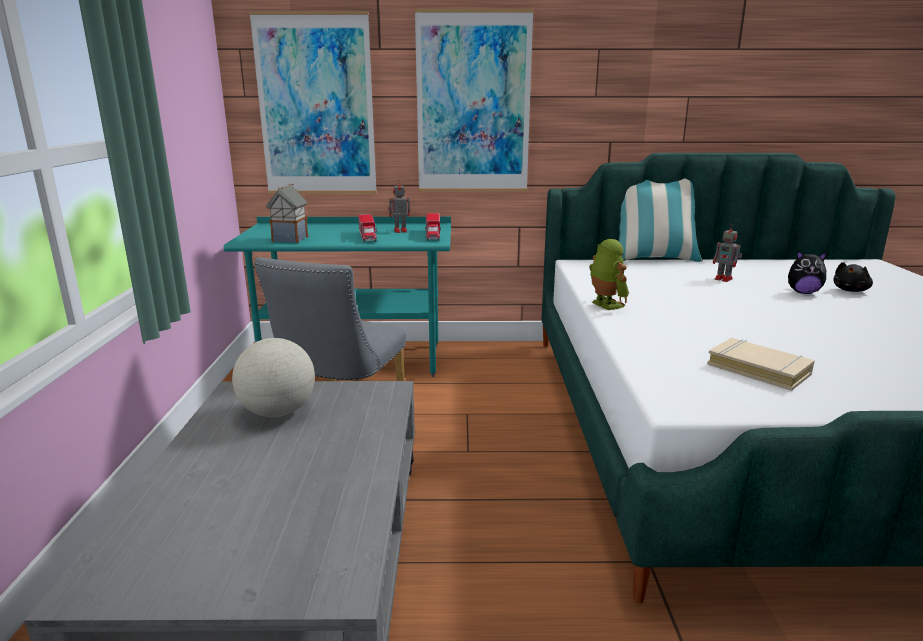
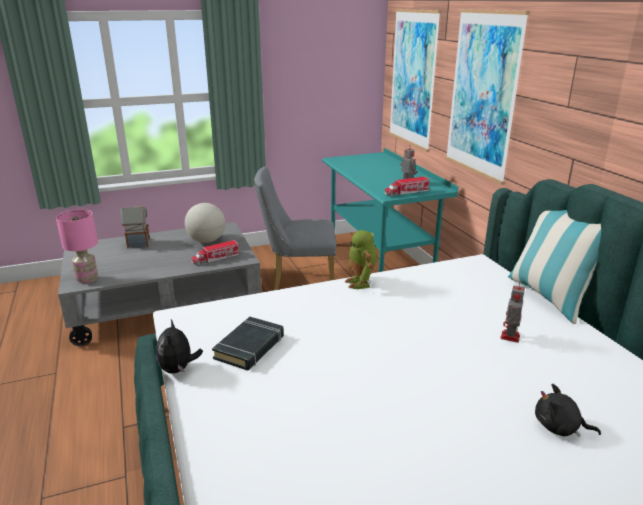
camera: 70 degrees right, 5 degrees up
(290, 239) = (349, 166): toy house -> toy house (138, 243)
(328, 567) = (87, 279): none -> pink table lamp
(367, 236) = (379, 179): toy truck -> toy truck (216, 259)
(605, 305) = (361, 283): toy robot -> toy robot turned 120 degrees clockwise
(758, 369) = (250, 347): beige book -> black book
(803, 292) = (507, 387): plush toy -> plush toy (178, 369)

